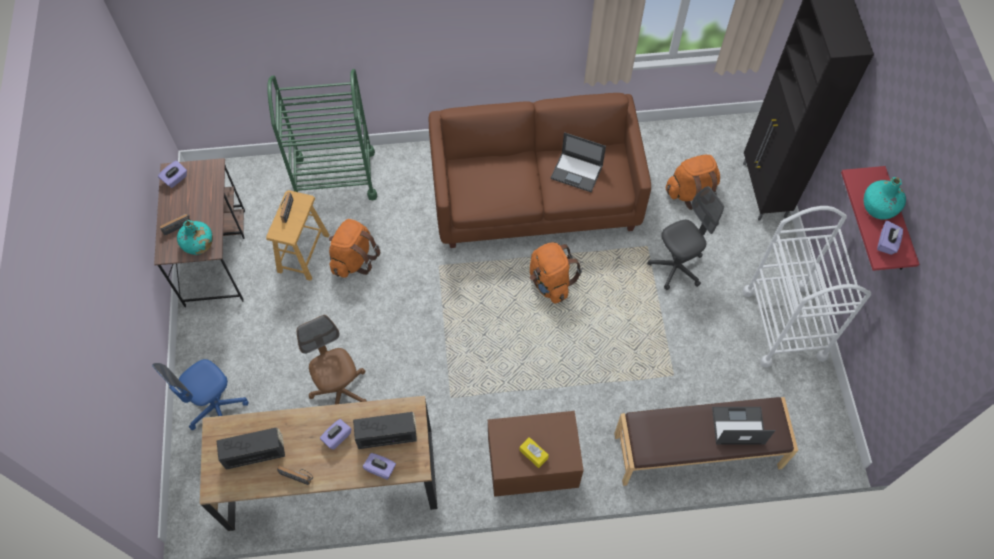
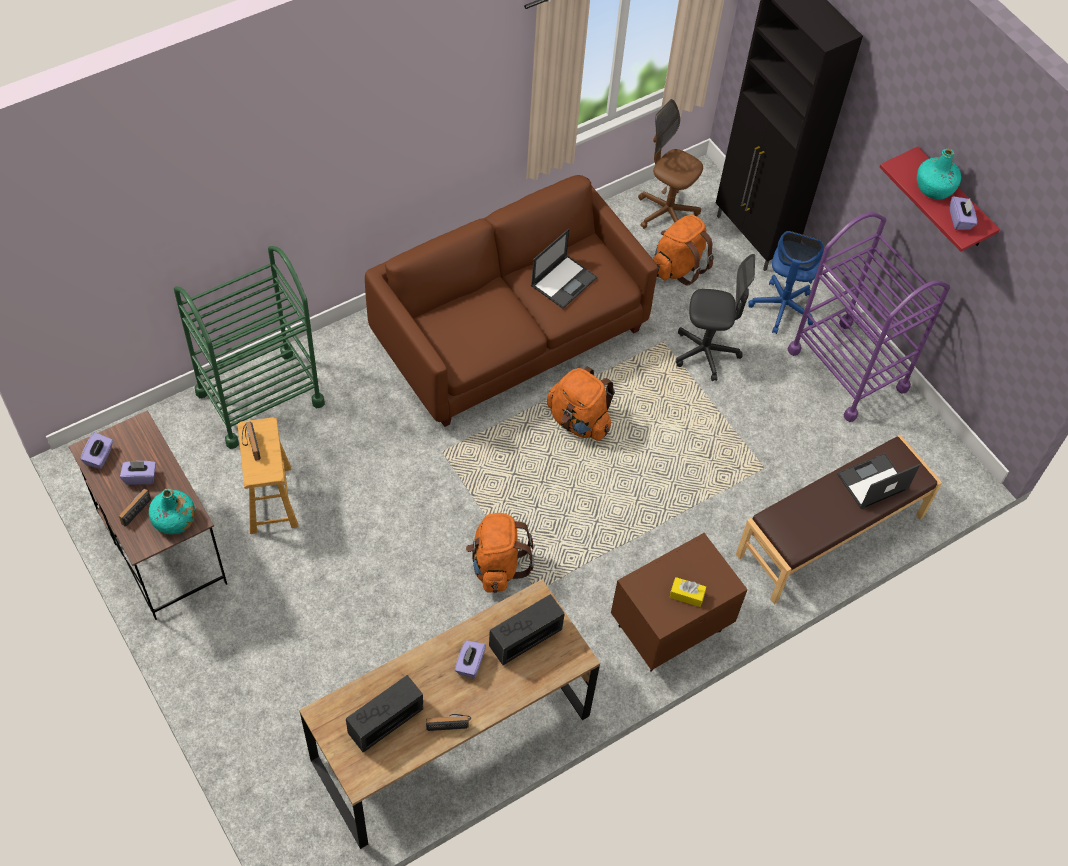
camera: 30 degrees left, 5 degrees down
(217, 408) = (265, 718): blue office chair -> blue office chair (782, 308)
(340, 391) = (405, 636): brown office chair -> brown office chair (666, 213)
(353, 259) = (336, 483): orange backpack -> orange backpack (497, 565)
(380, 469) = (538, 676): purple tissue box -> purple tissue box (140, 477)
(577, 172) = (564, 281): laptop -> laptop turned 45 degrees counterclockwise
(676, 267) = (706, 353): grey office chair -> grey office chair turned 60 degrees clockwise
(784, 324) = (847, 369): white cart -> purple cart

